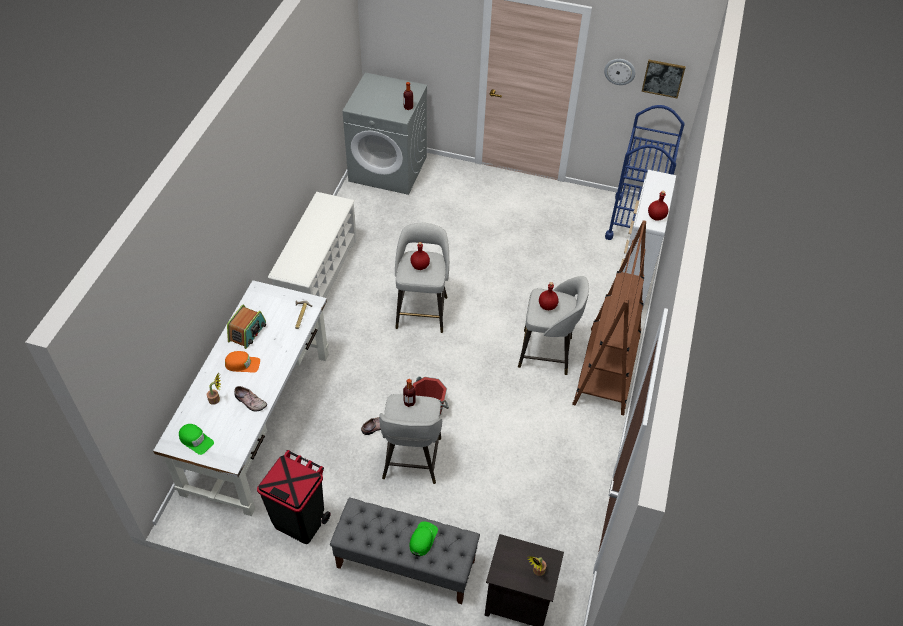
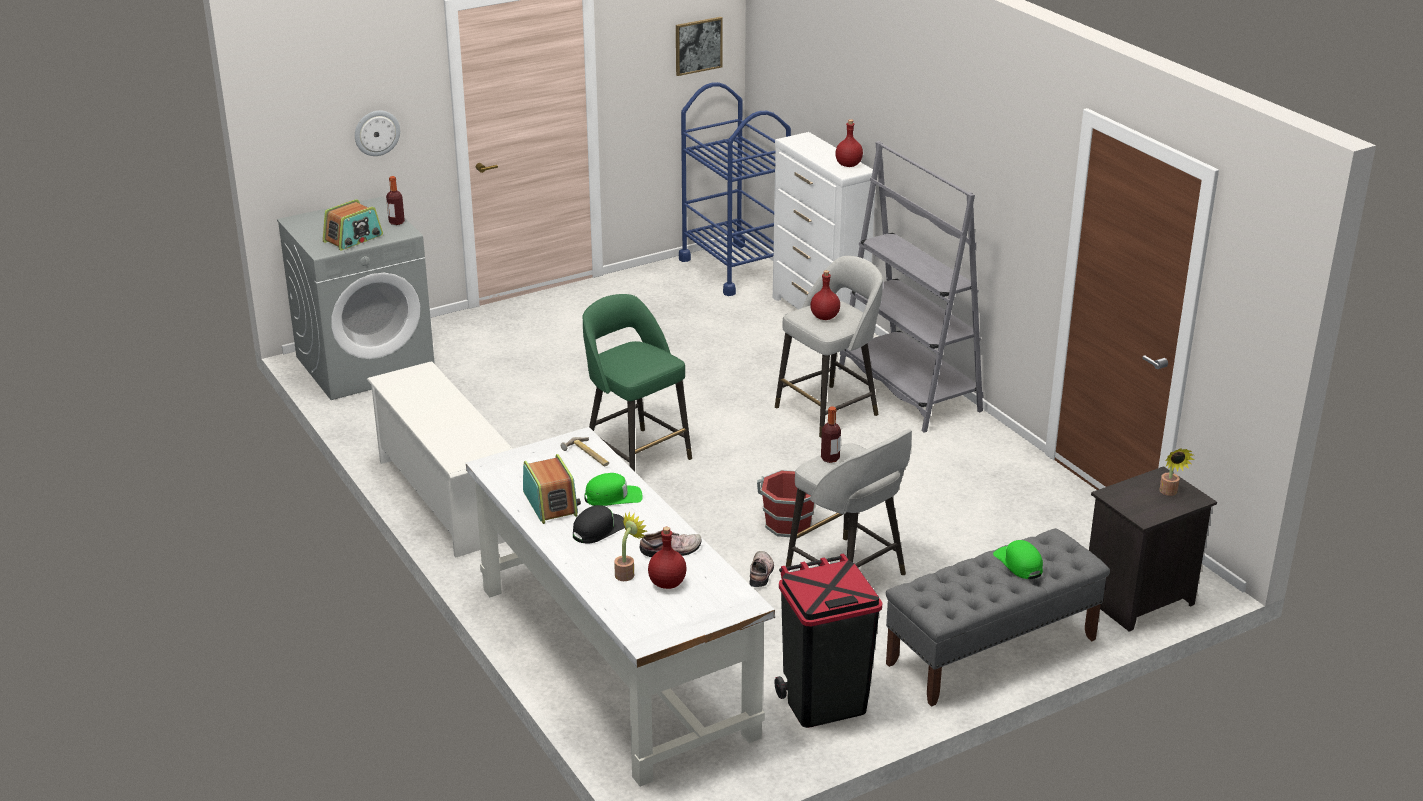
camera: 45 degrees left, 20 degrees down
(195, 440) = (671, 617): green cap -> green cap (613, 497)
(242, 364) = (599, 529): orange cap -> black cap
(376, 107) = (353, 239): none -> radio
(419, 266) = (633, 359): red bottle -> red bottle (667, 584)
(422, 311) = (635, 455): grey stool -> green stool
(606, 370) = (909, 390): brown bookcase -> grey bookcase
(619, 71) = (644, 58): wall clock -> wall clock (376, 132)

